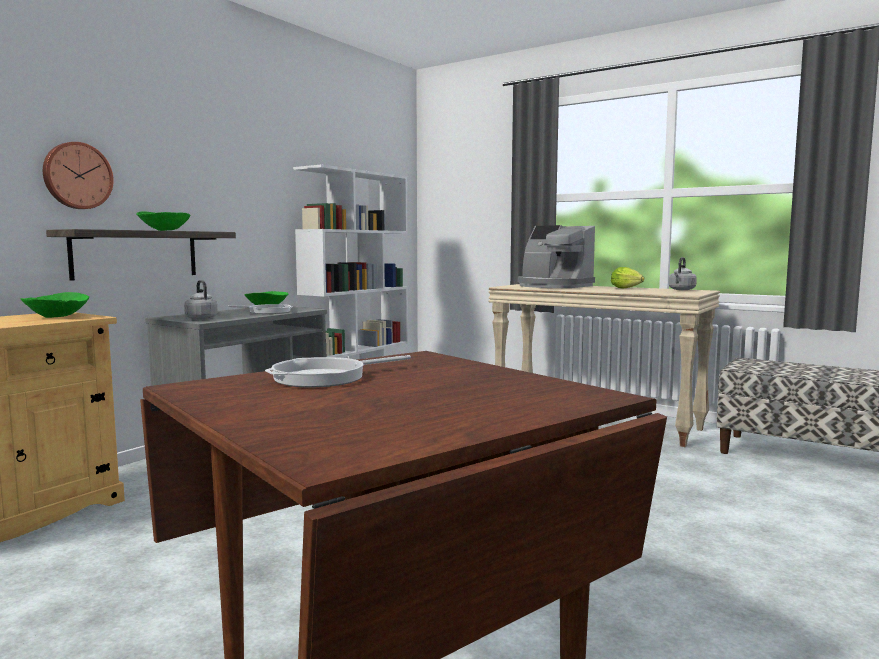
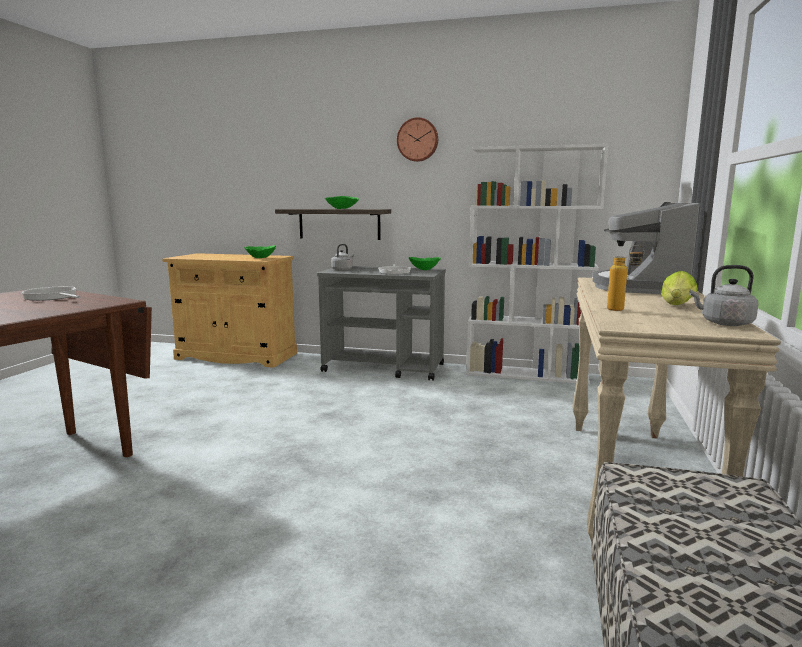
camera: 70 degrees right, 5 degrees up
(77, 176) = (306, 176): wall clock -> wall clock (418, 140)
(639, 291) = (622, 310): none -> bottle

